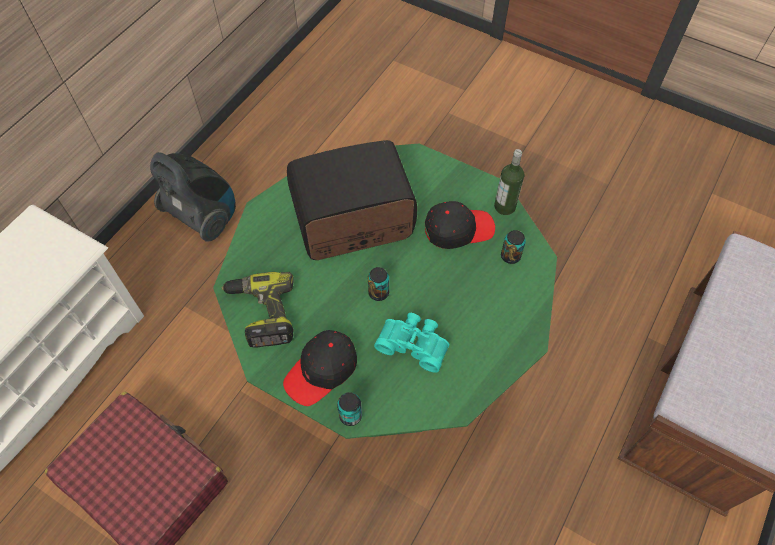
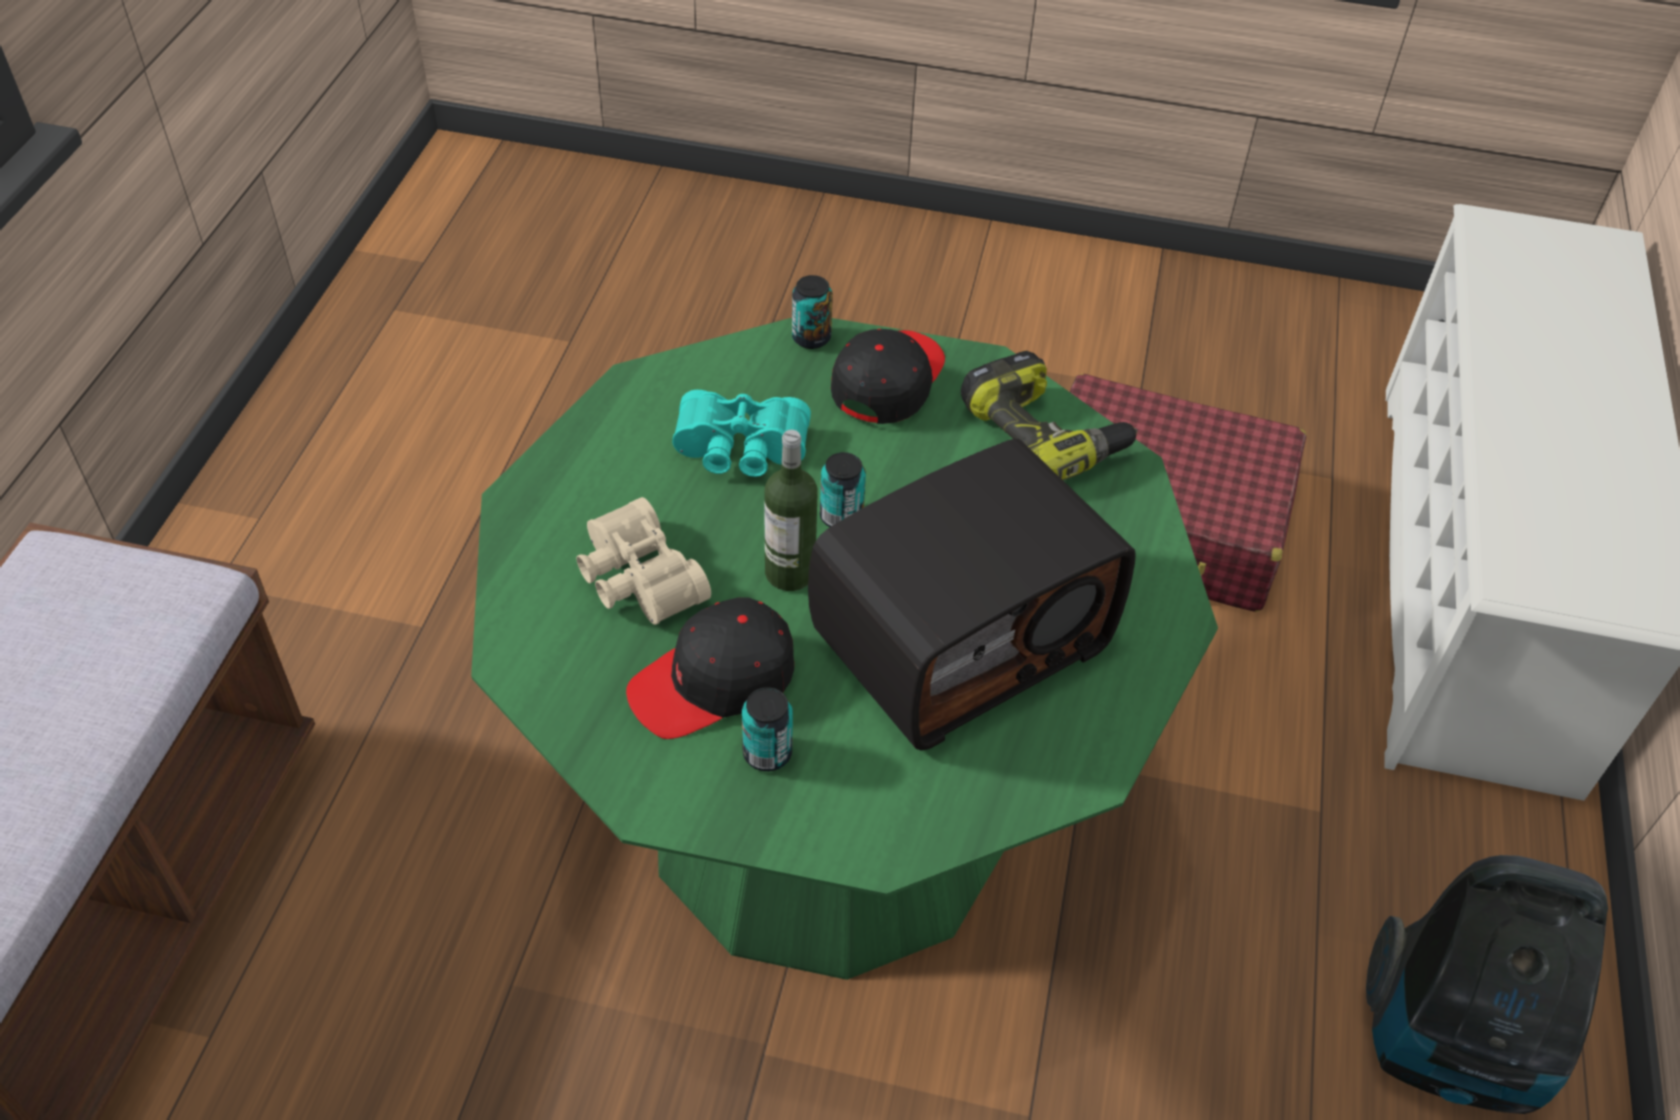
camera: 160 degrees right, 10 degrees down
(480, 283) = (636, 580): none -> beige binoculars
(504, 206) = (612, 764): bottle -> bottle (790, 572)
(510, 256) = (580, 649): can -> can (767, 753)

